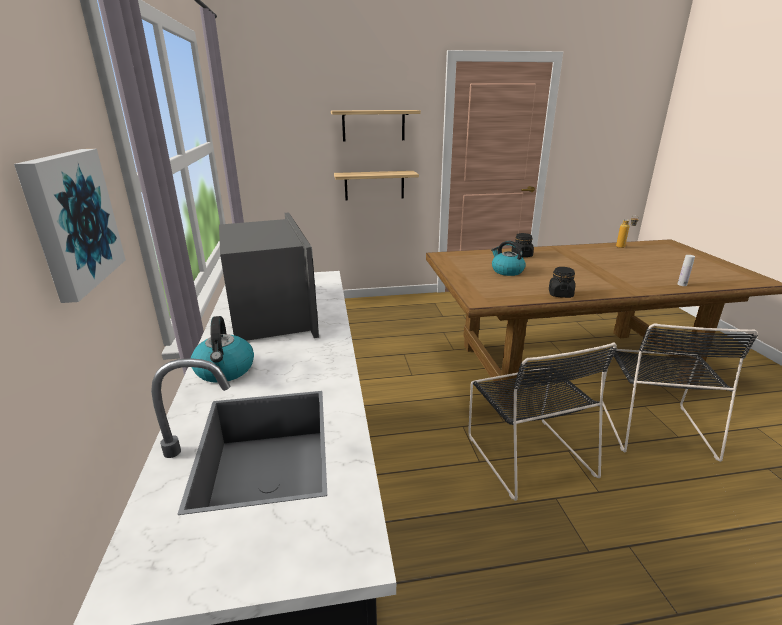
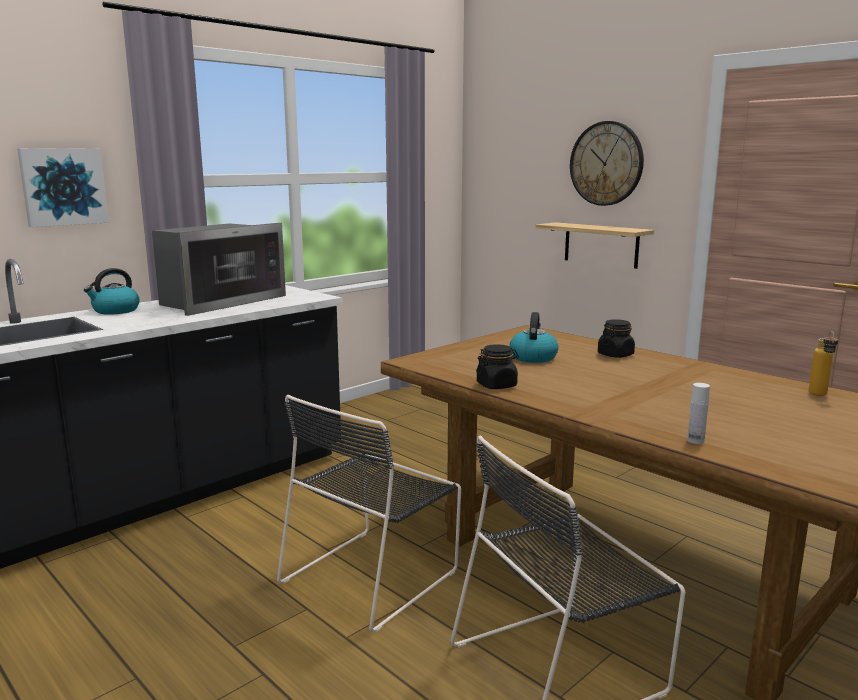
camera: 55 degrees right, 10 degrees down
(373, 125) = (606, 163): shelf -> wall clock

